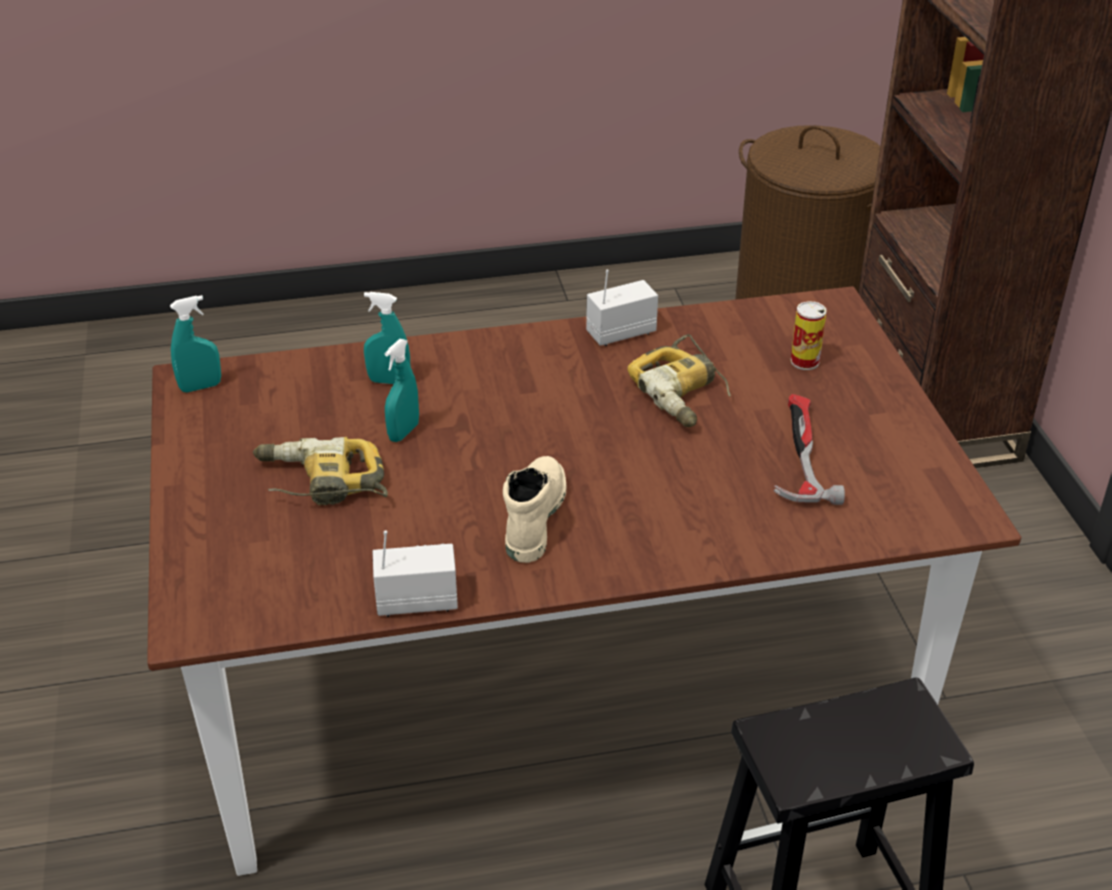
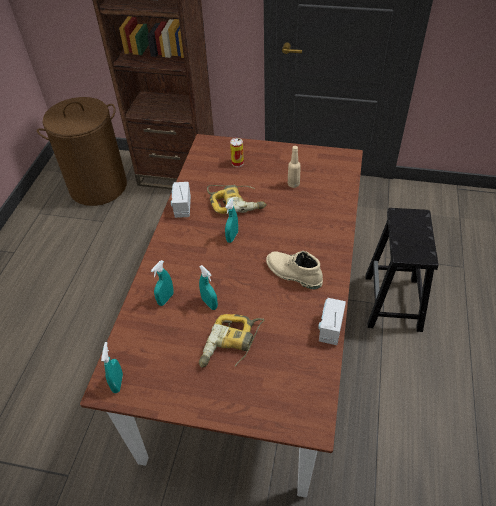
camera: 65 degrees left, 10 degrees up
(584, 413) = (232, 237): none -> turquoise spray bottle
(800, 454) = (293, 184): hammer -> beige bottle

